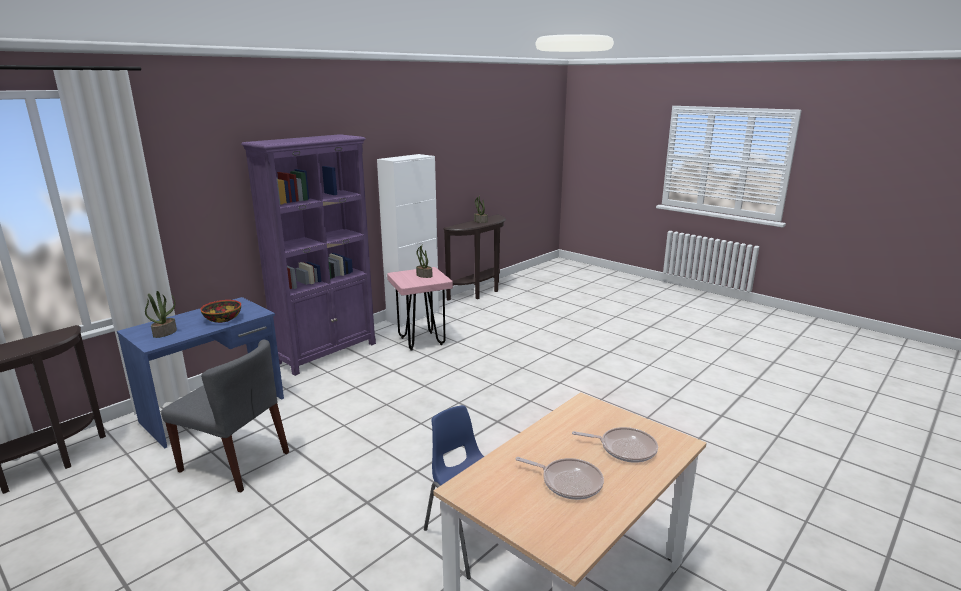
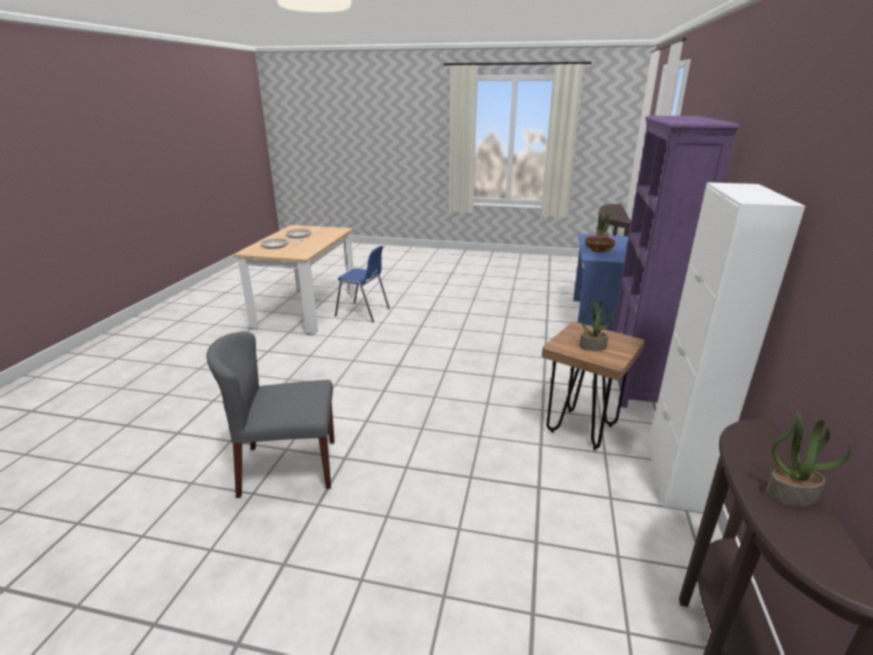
camera: 150 degrees right, 5 degrees up
(235, 462) = (525, 305): grey chair -> grey chair (288, 467)
(421, 341) = (581, 429): pink stool -> brown stool

